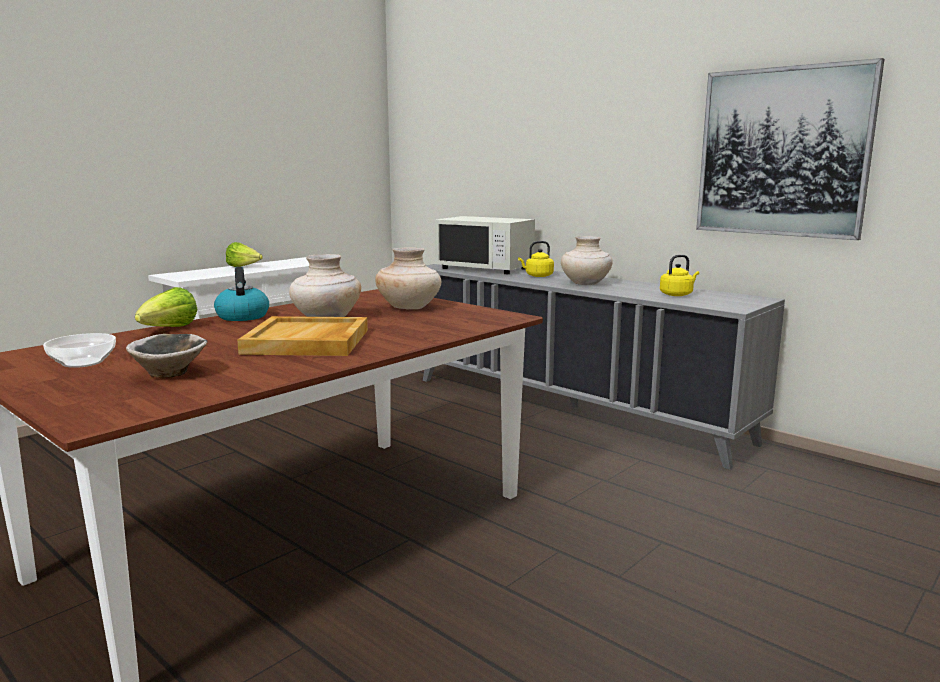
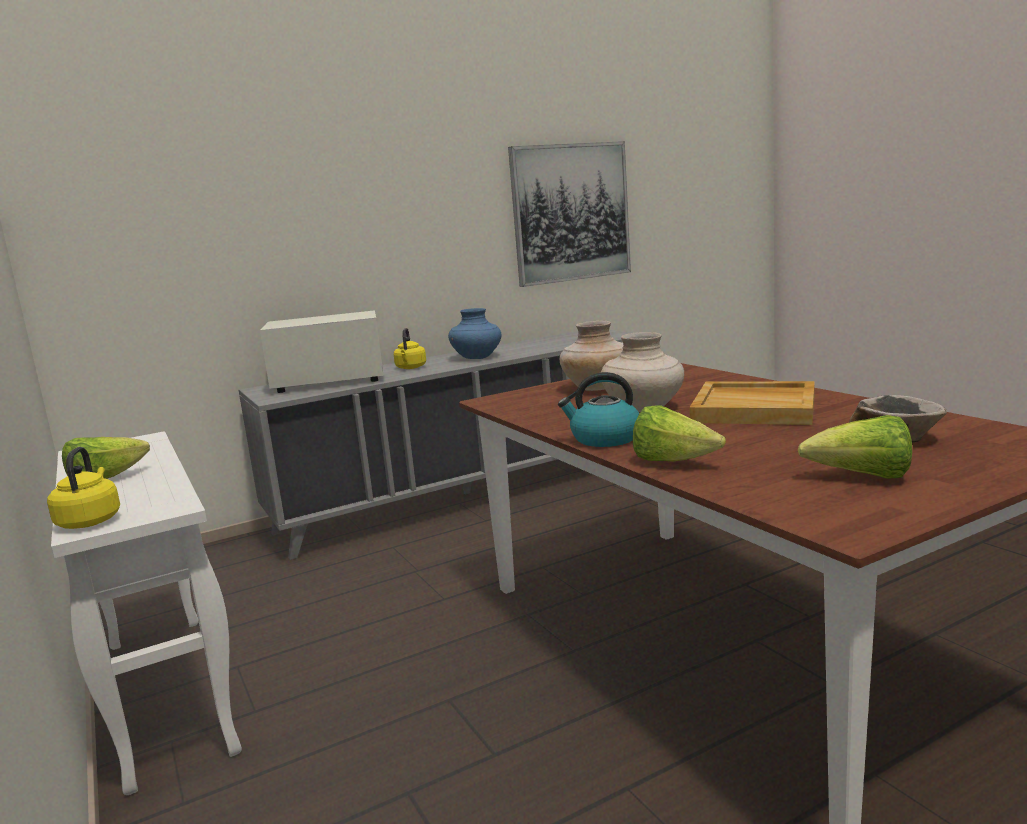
camera: 70 degrees left, 0 degrees up
(82, 363) = (862, 477): bowl -> lettuce
(485, 268) = (328, 382): white microwave -> white microwave turned 150 degrees counterclockwise
(585, 283) = (477, 357): beige vase -> blue vase
(677, 294) = (558, 342): yellow kettle -> yellow kettle (90, 521)

